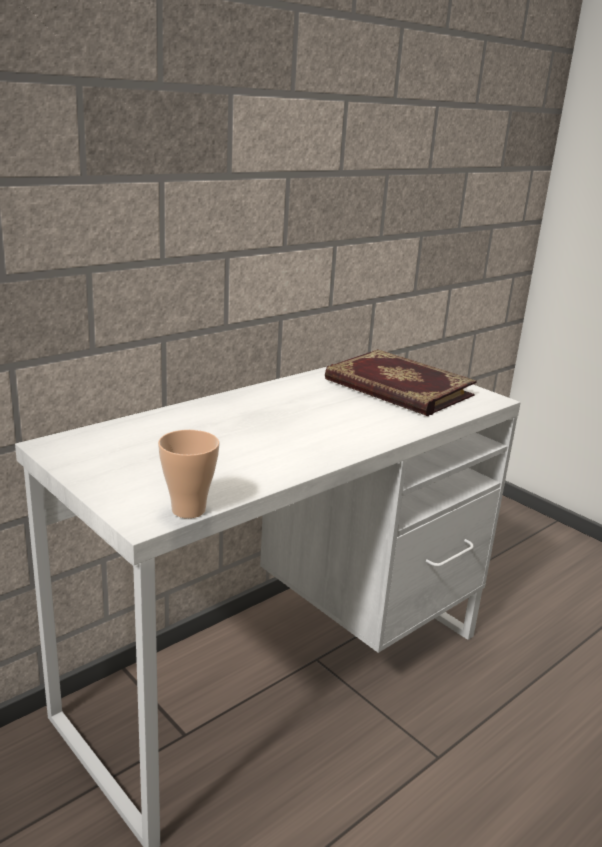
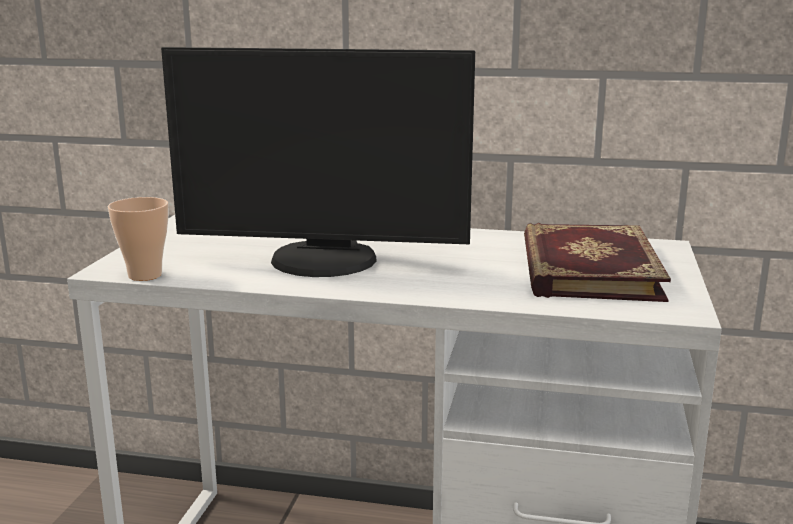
camera: 55 degrees right, 5 degrees down
(267, 442) = (323, 262): none -> monitor

